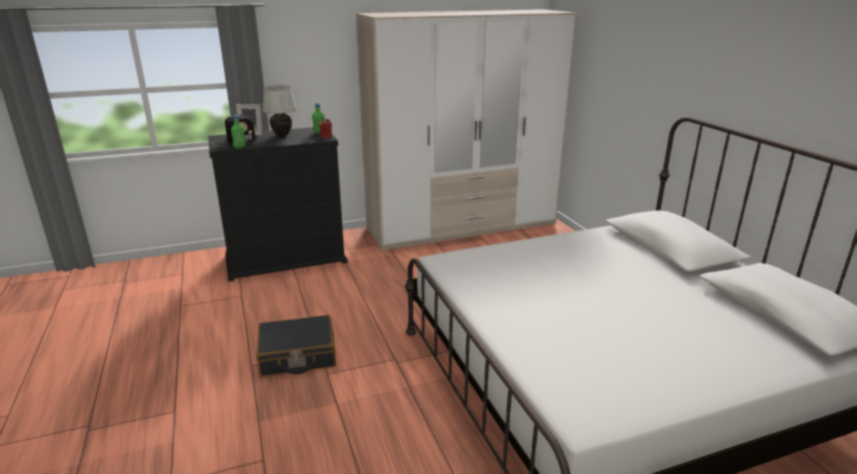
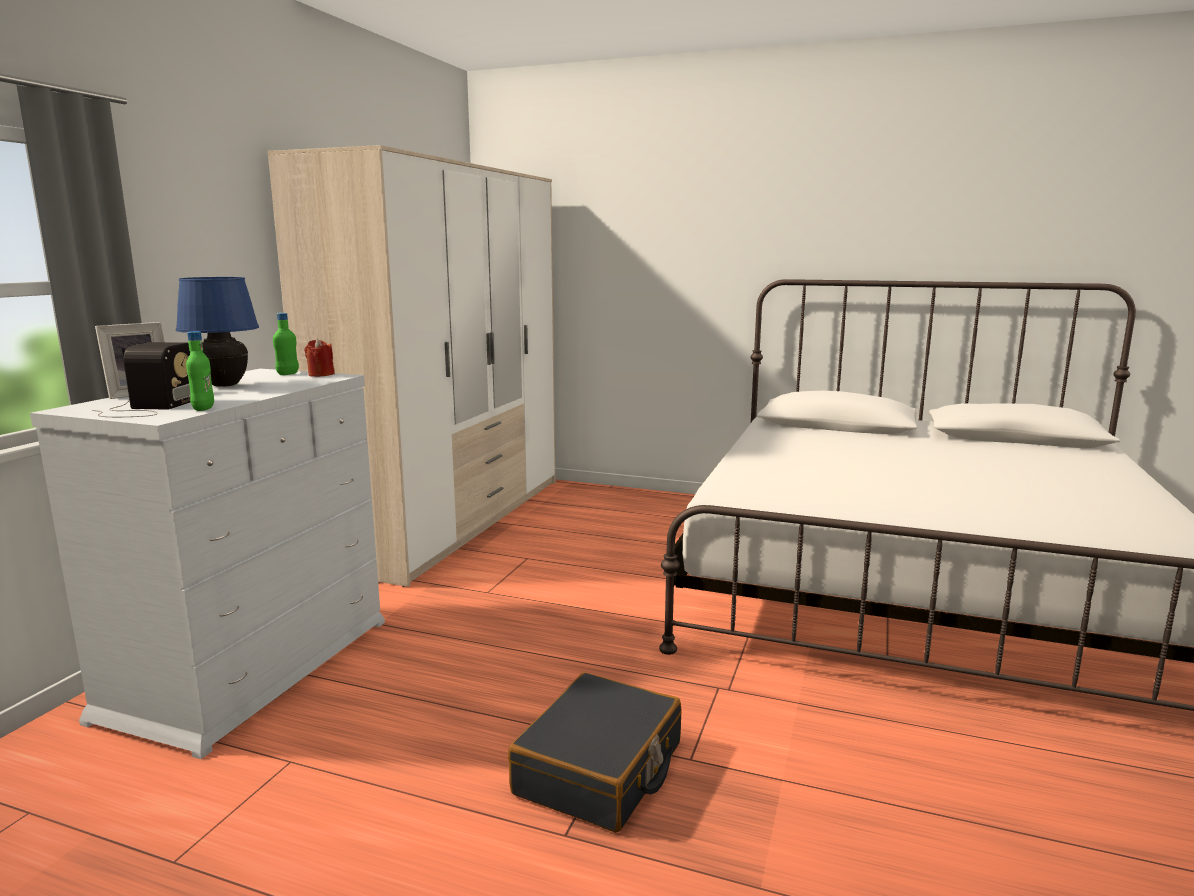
camera: 50 degrees left, 10 degrees down
(282, 135) = (224, 386): white table lamp -> blue table lamp
(286, 258) = (252, 667): black dresser -> white dresser

